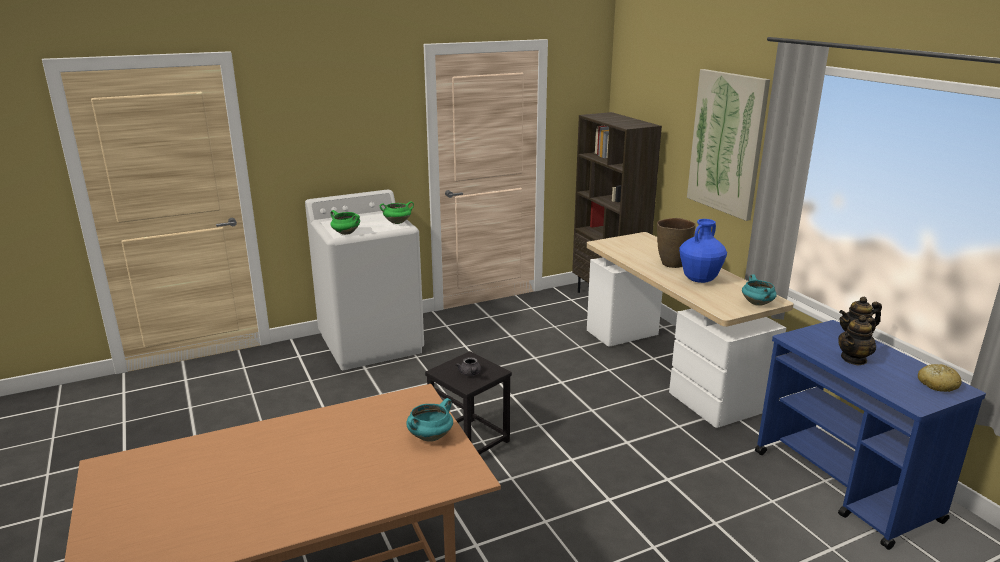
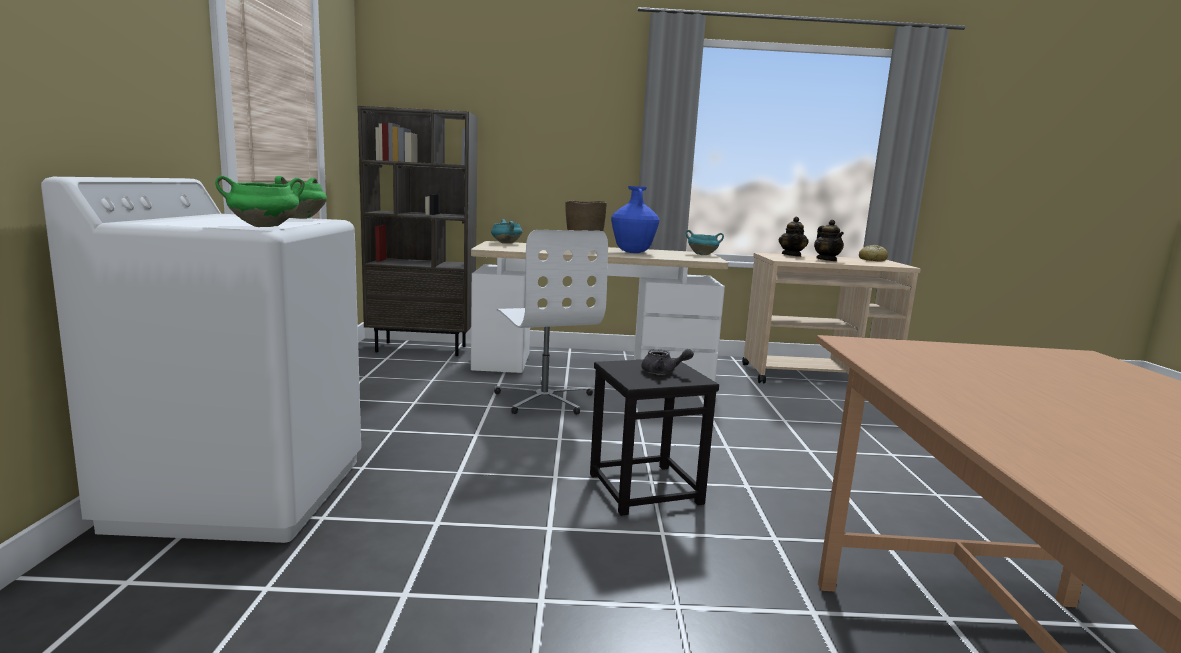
camera: 65 degrees left, 10 degrees down
(430, 436) = (984, 354): turquoise cooking pot -> turquoise cooking pot (506, 243)
(571, 370) = (545, 399): none -> white office chair
(727, 143) = (576, 125): picture -> none
(845, 486) = (817, 377): blue cart -> beige cart

